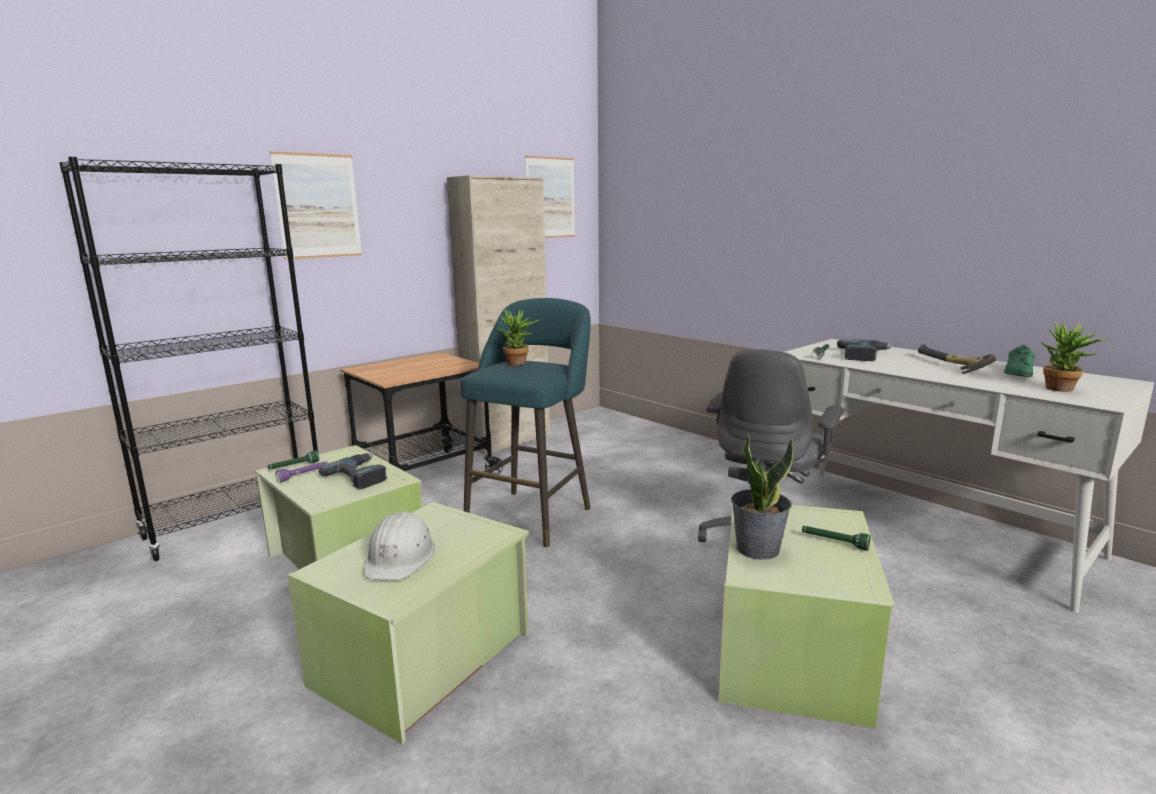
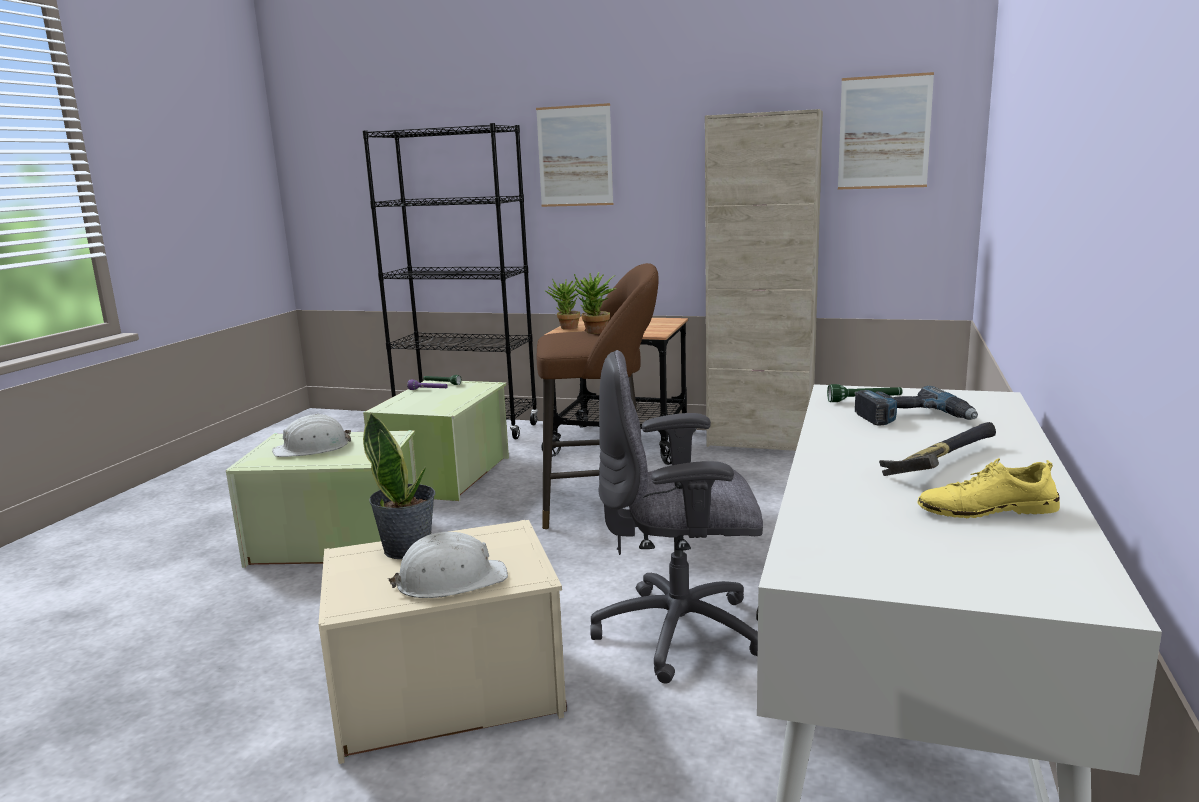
camera: 60 degrees right, 0 degrees up
(361, 476) = (443, 401): power drill -> none
(532, 514) = (602, 504): turquoise stool -> brown stool
(793, 652) = (449, 694): green storage box -> beige storage box
(834, 542) = (451, 580): green flashlight -> white hard hat
(1018, 372) = (986, 509): green shoe -> yellow shoe
(1063, 390) = (877, 543): potted plant -> potted plant (566, 328)

